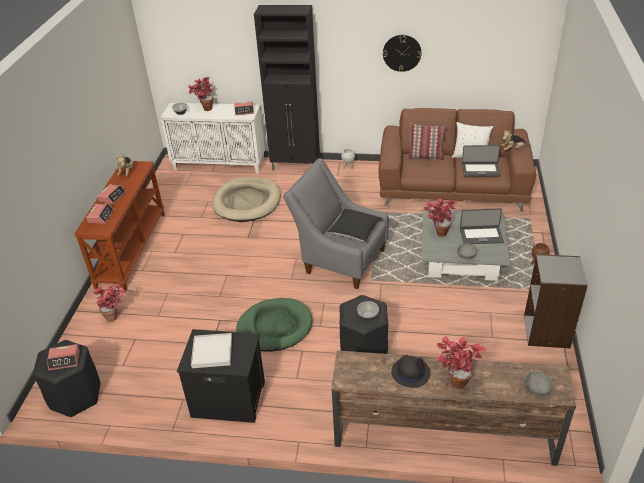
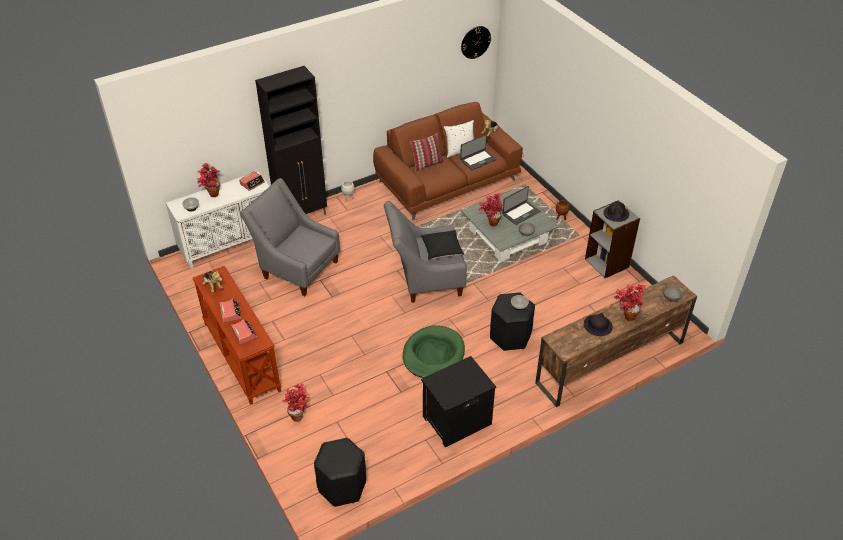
camera: 40 degrees left, 5 degrees up
(64, 360) = (344, 455): alarm clock -> none
(212, 352) = (454, 385): white tray -> none
(247, 202) = (296, 267): beige dog bed -> grey armchair
(402, 53) = (381, 82): wall clock -> wall clock (475, 42)
(561, 268) = (616, 214): none -> black hat

